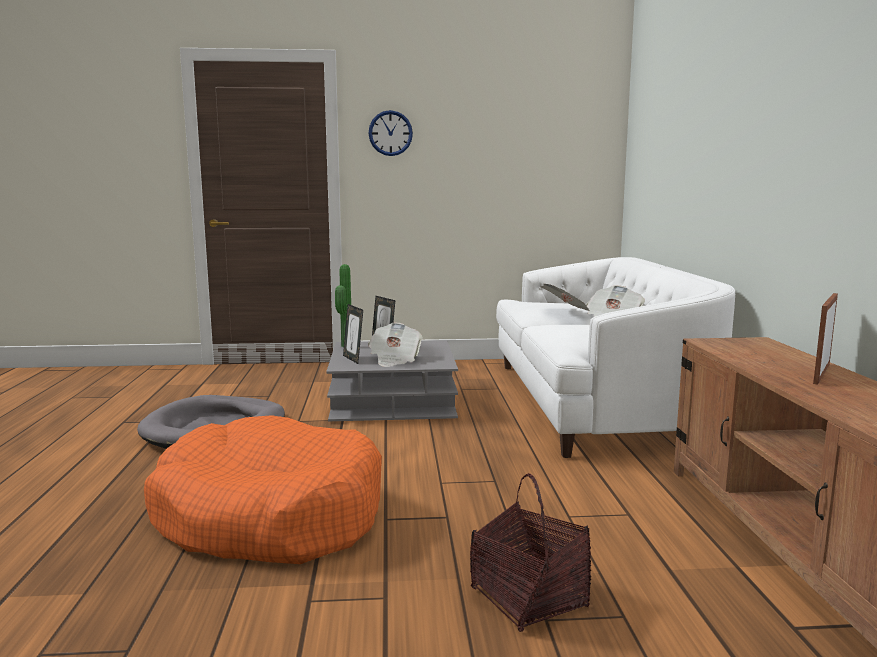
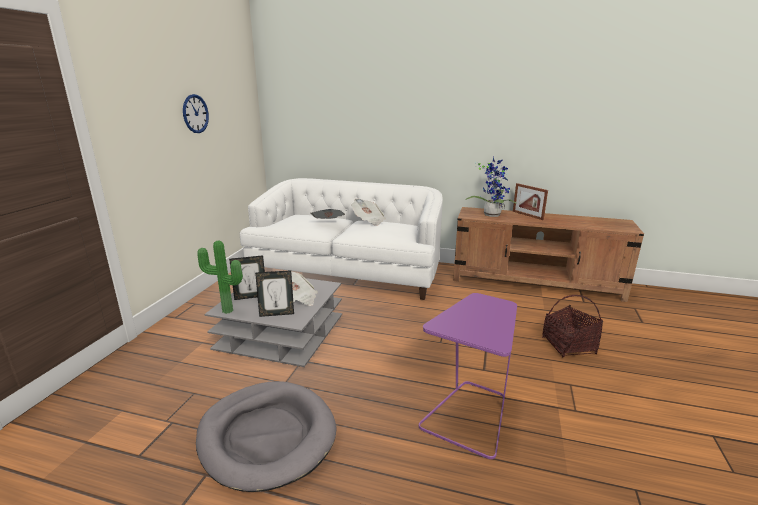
camera: 70 degrees left, 10 degrees up
(269, 516) = (469, 416): orange dog bed -> purple side table
(390, 133) = (129, 100): wall clock -> wall clock (195, 113)
(759, 352) = (491, 214): none -> potted plant

